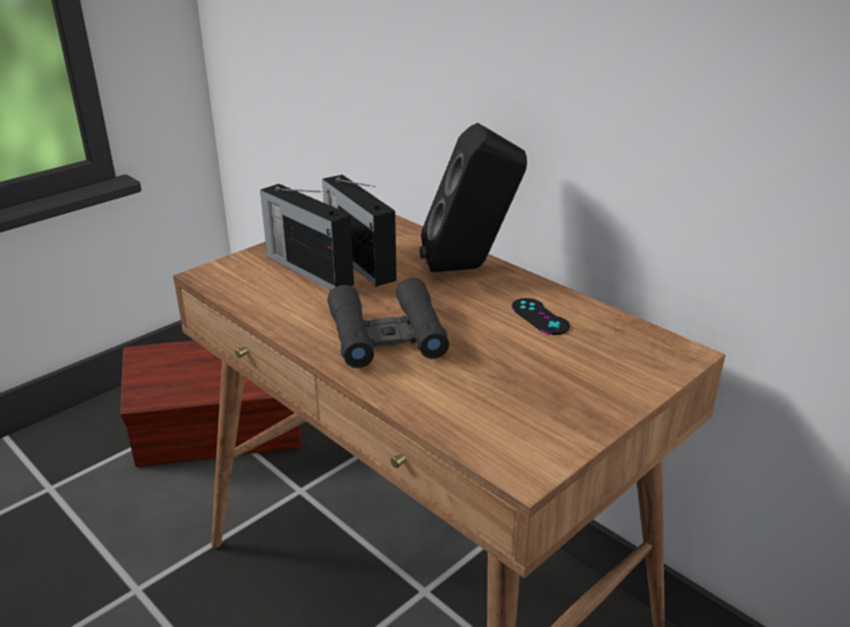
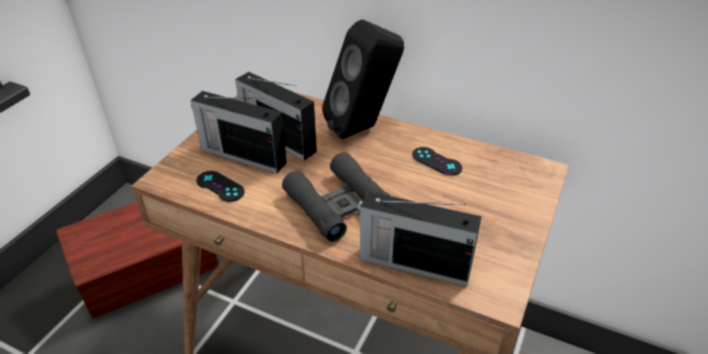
camera: 20 degrees left, 10 degrees up
(264, 293) = (220, 186): none -> black game controller
(436, 410) = (412, 263): none -> radio

